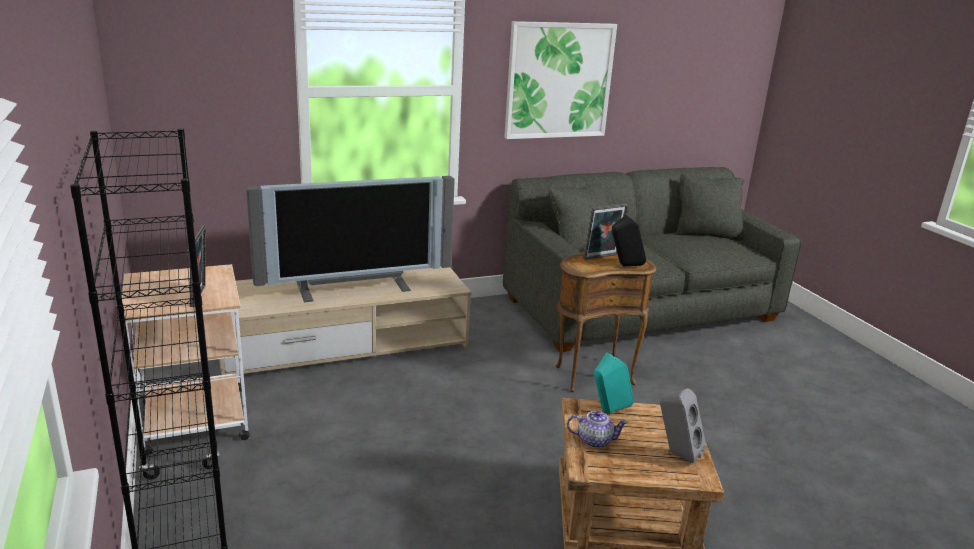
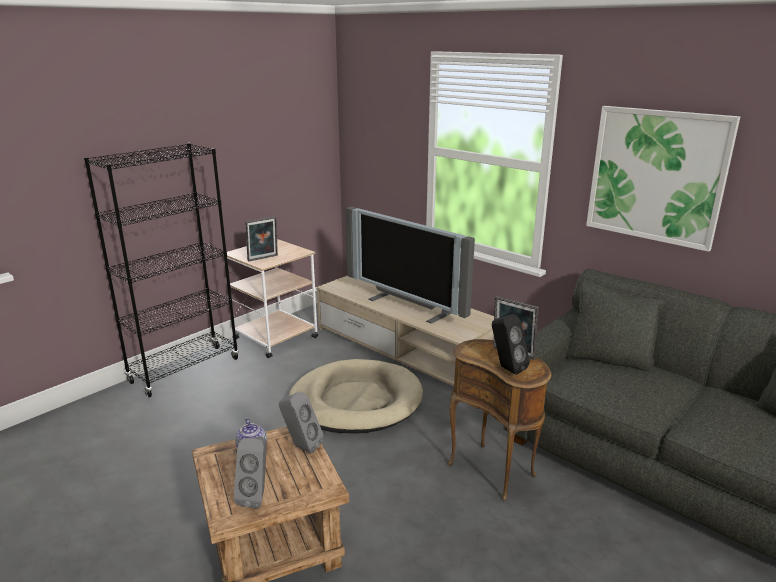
camera: 65 degrees right, 0 degrees up
(421, 406) = (356, 401): none -> beige dog bed
(607, 412) = (301, 447): turquoise speaker -> grey speaker

